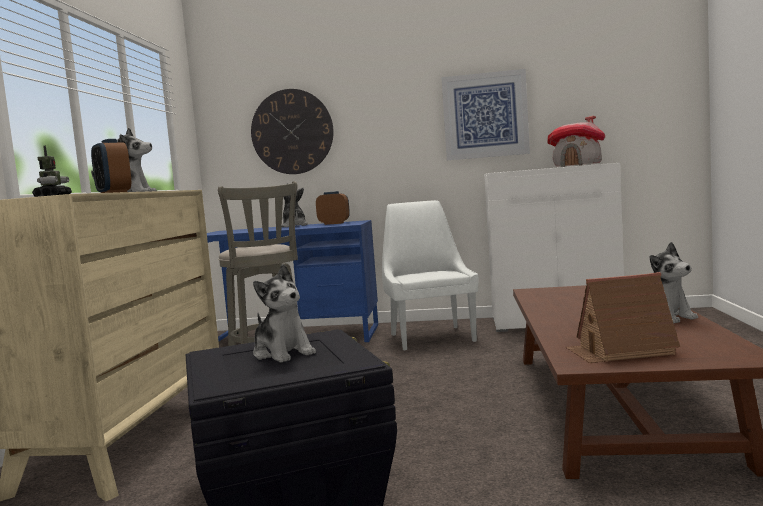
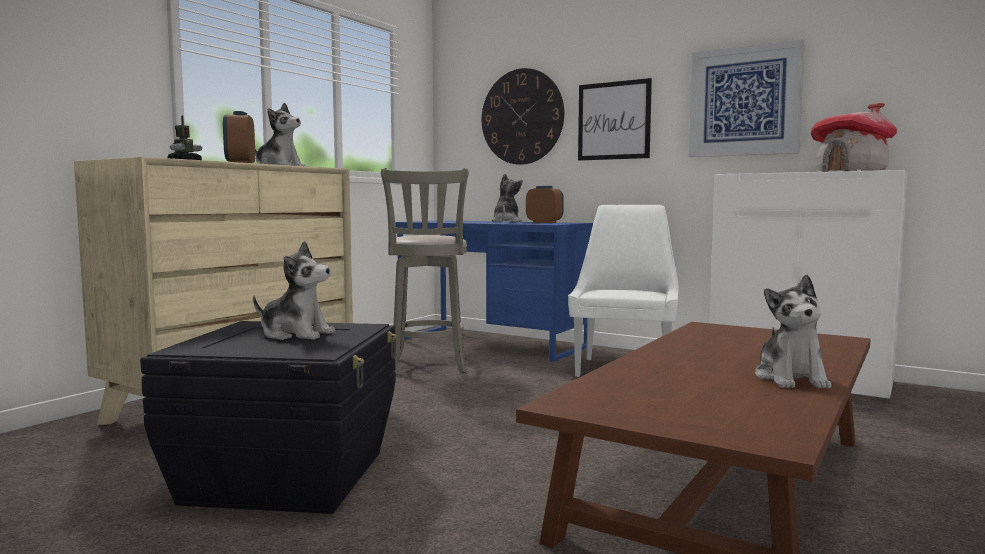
camera: 25 degrees right, 0 degrees up
(283, 353) = (296, 334): plush toy -> plush toy turned 60 degrees counterclockwise
(379, 133) = (614, 121): none -> picture
(620, 351) = (639, 402): toy house -> none

